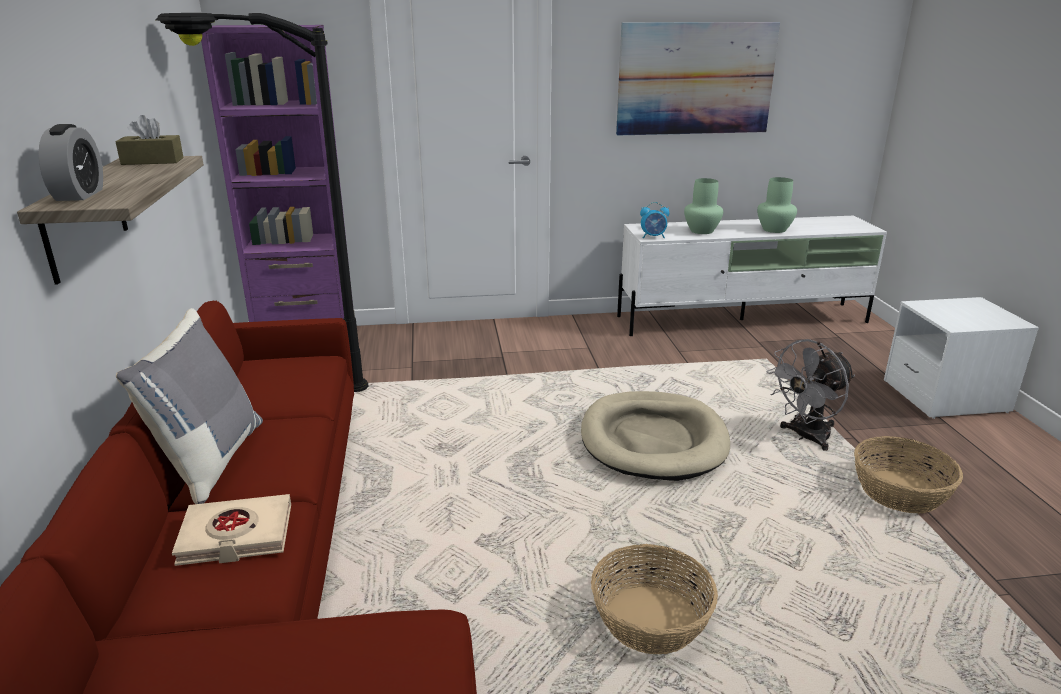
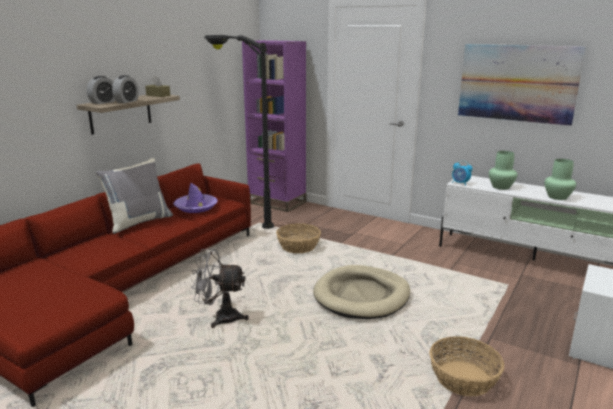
camera: 40 degrees right, 5 degrees down
(136, 184) = (127, 101): none -> alarm clock
(236, 536) = (107, 246): beige book -> none
(279, 390) = (196, 207): none -> purple hat
(651, 618) = (236, 357): basket -> basket (299, 246)
(805, 437) = (454, 329): grey fan -> grey fan (220, 318)

